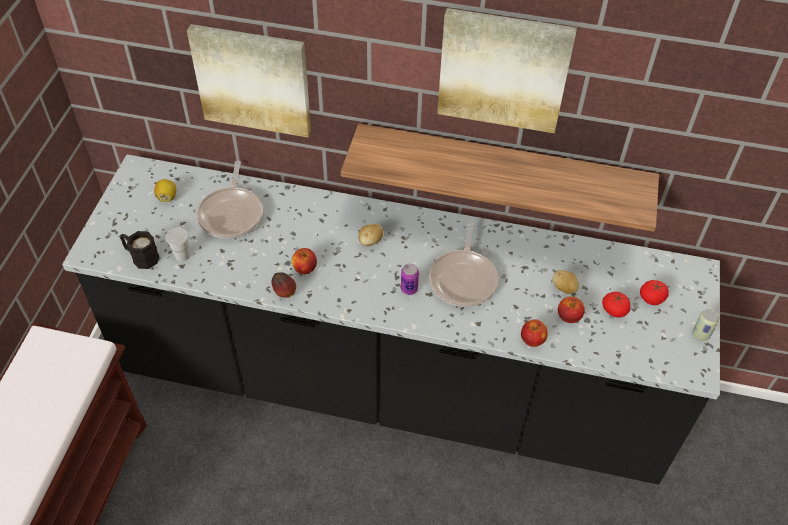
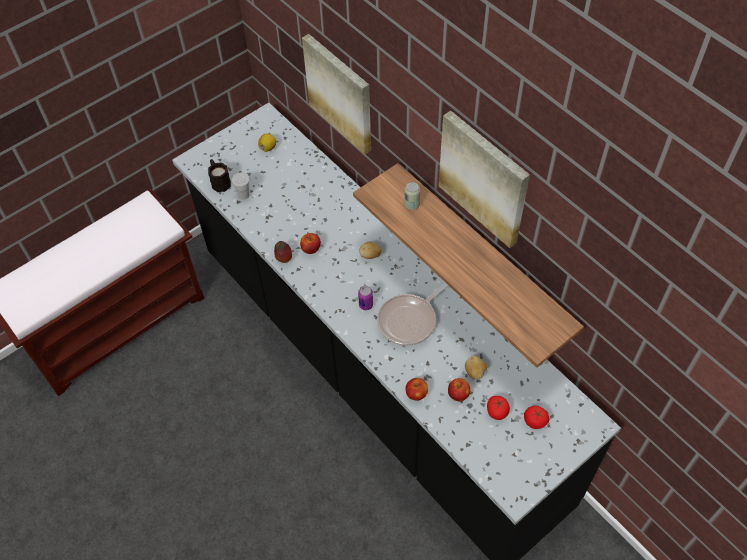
camera: 40 degrees right, 5 degrees up
(231, 213) = (298, 182): frying pan -> none
(700, 334) = (545, 471): can -> can (411, 205)

